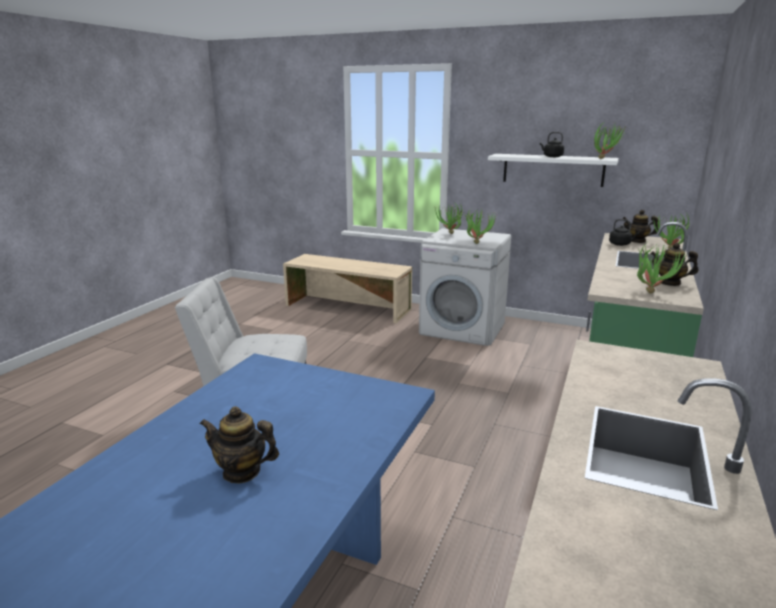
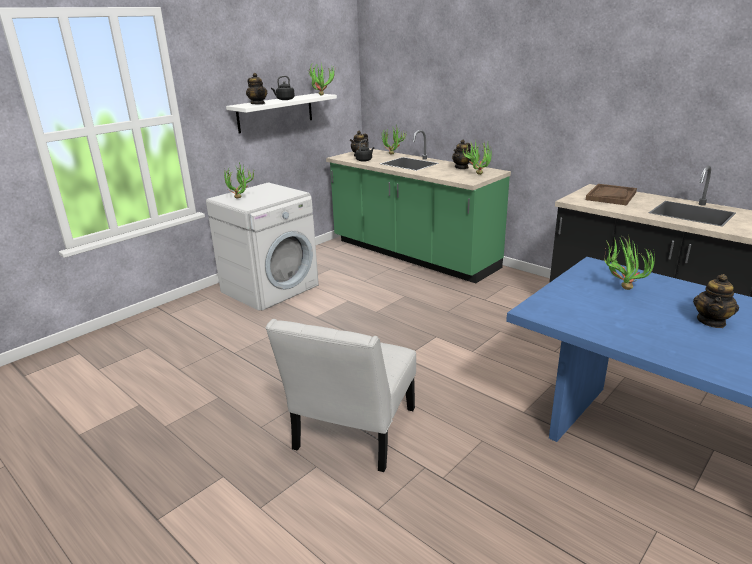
camera: 70 degrees left, 5 degrees up
(349, 307) = (136, 338): beige bench -> none
(477, 242) = (283, 195): potted plant -> potted plant (620, 287)
(515, 155) = (258, 104): none -> teapot
(661, 377) = (611, 196): none -> brown tray

